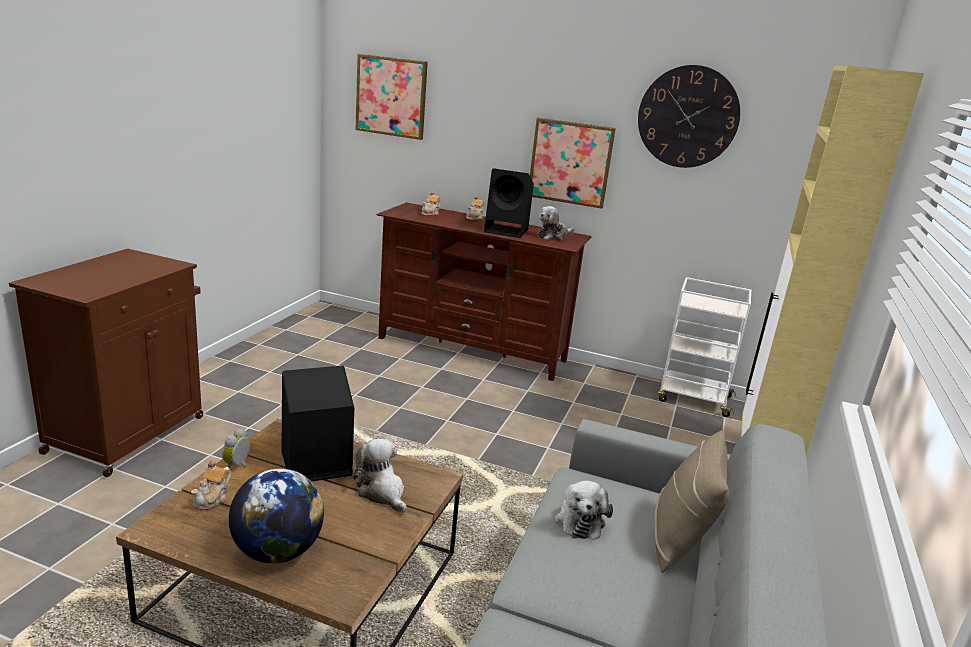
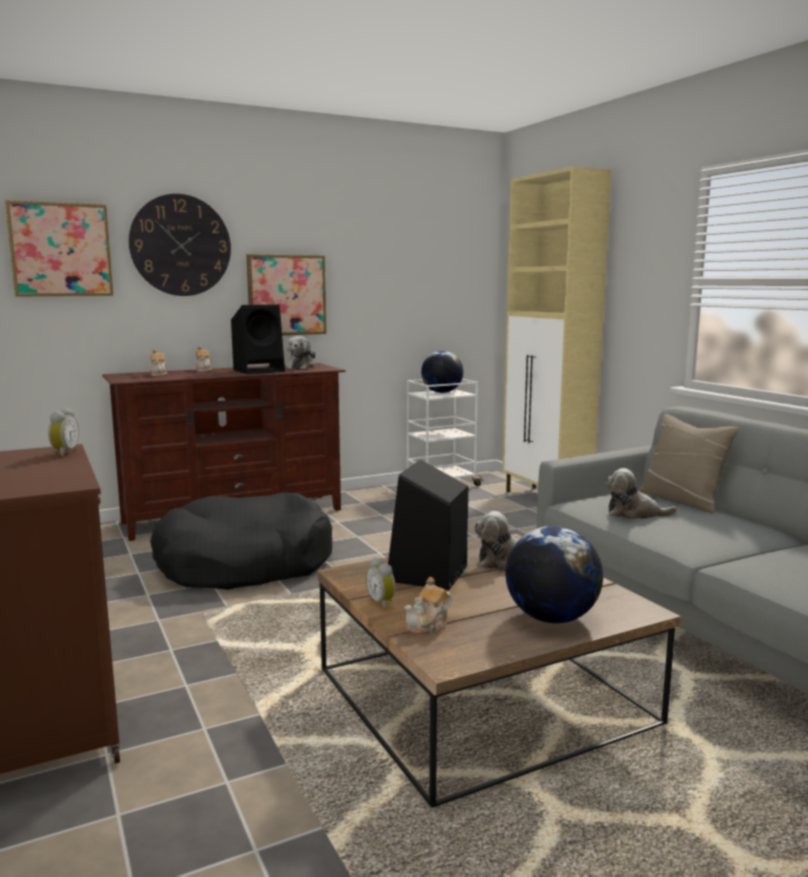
camera: 45 degrees left, 10 degrees down
(163, 268) = (63, 453): none -> alarm clock
(213, 499) = (428, 625): teapot -> teapot turned 75 degrees clockwise
(400, 391) = (244, 563): none -> black dog bed
(579, 520) = (634, 514): plush toy -> plush toy turned 150 degrees clockwise
(688, 117) = (381, 238): wall clock -> wall clock (180, 245)
(717, 302) = (442, 392): none -> globe

